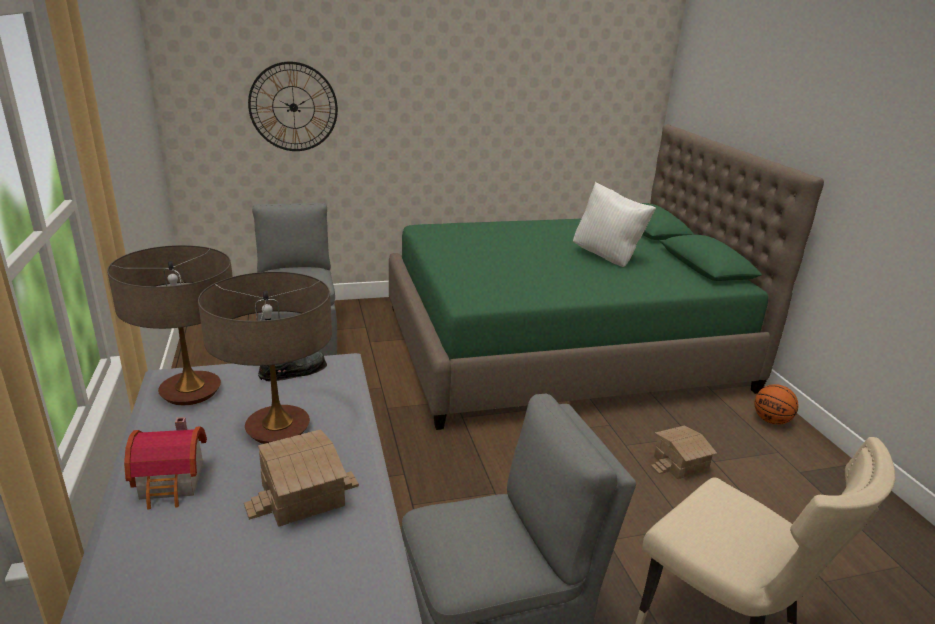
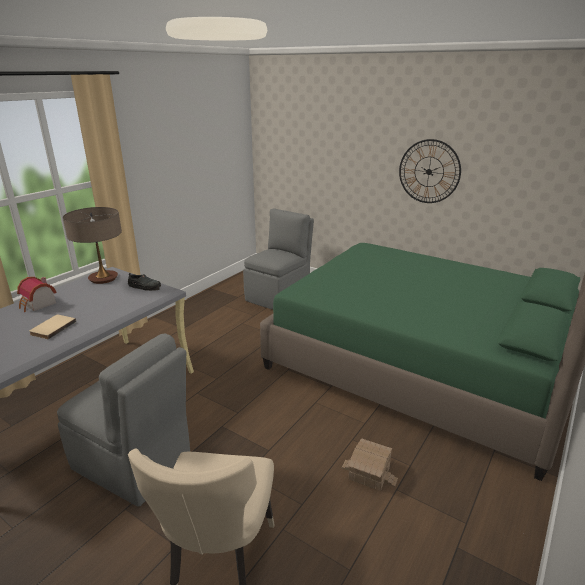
camera: 50 degrees right, 0 degrees up
(278, 428) = (95, 303): table lamp -> none
(293, 107) = (315, 153): wall clock -> wall clock (429, 171)
(302, 494) = (52, 328): toy house -> beige book
(607, 257) = (452, 301): white pillow -> none
(771, 420) = (508, 502): basketball -> none

